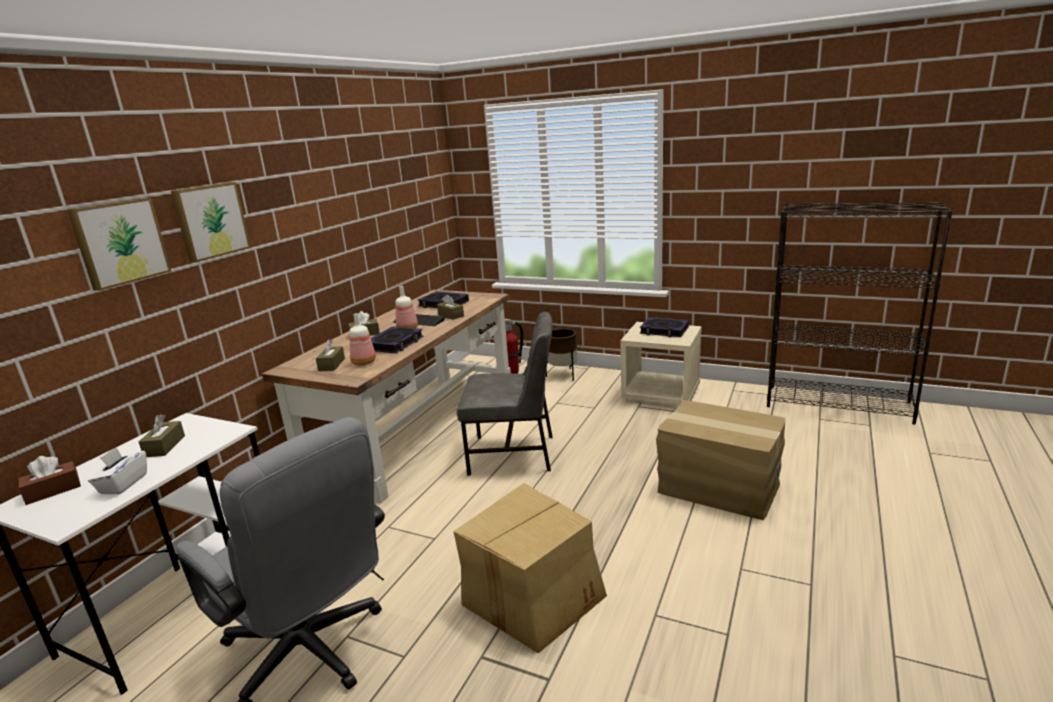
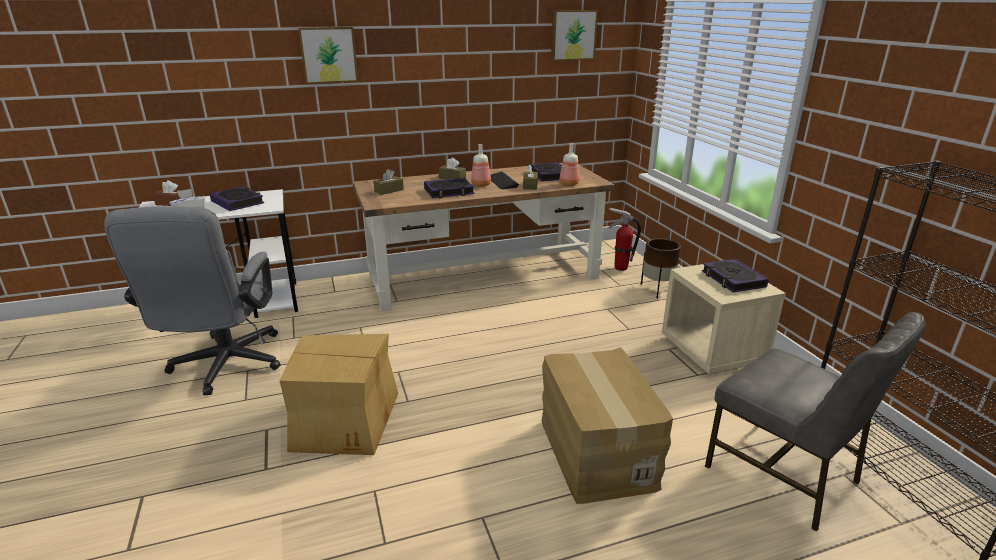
camera: 45 degrees right, 5 degrees up
(119, 242) = (252, 59): picture -> picture (573, 35)
(165, 446) = (238, 202): brown tissue box -> book
(363, 363) = (404, 196): bottle -> bottle (568, 184)
(514, 454) = (504, 328): grey chair -> grey chair (784, 475)

